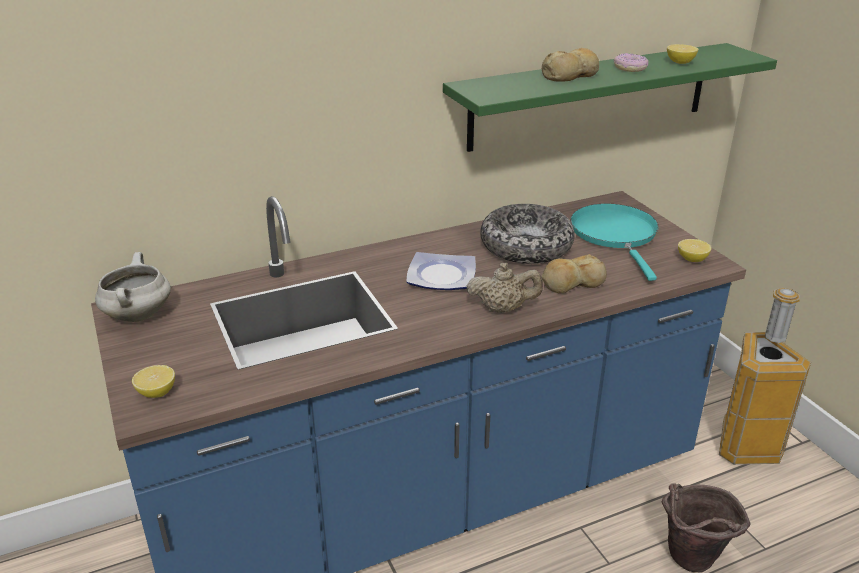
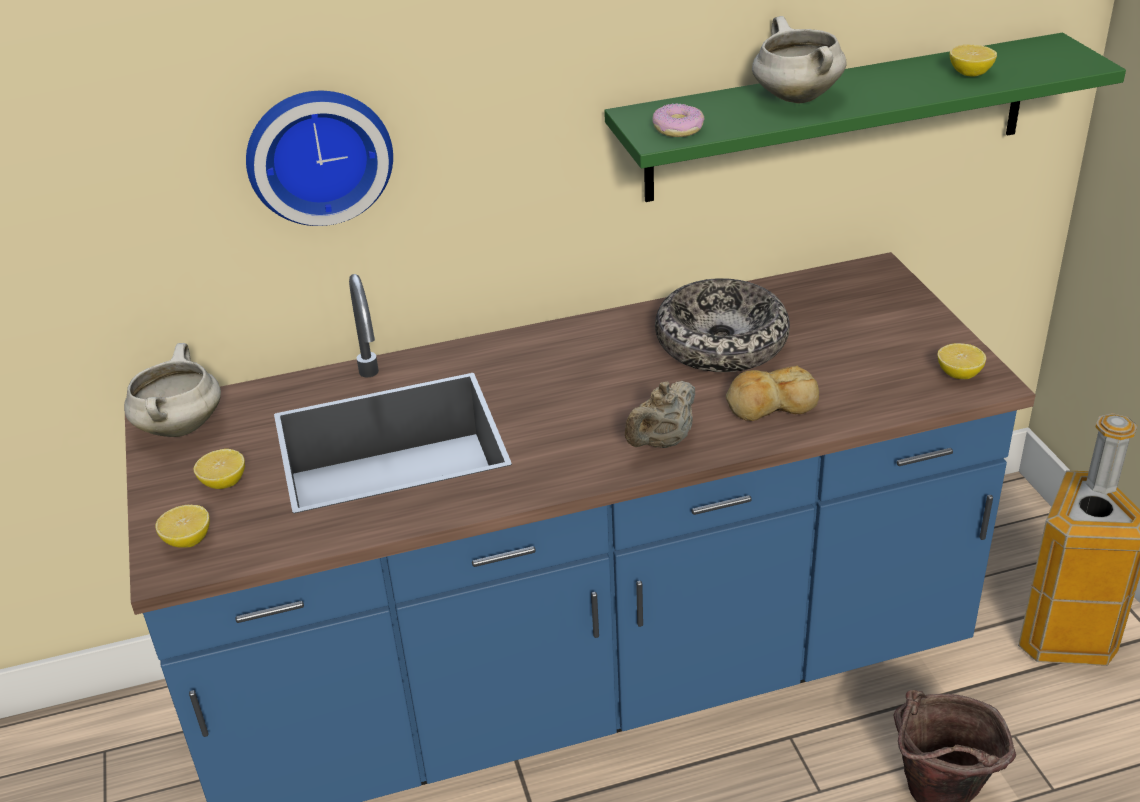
camera: 10 degrees right, 5 degrees up
(179, 351) = (224, 482): none -> lemon
(243, 109) = (318, 154): none -> wall clock
(443, 275) = (592, 385): plate -> none
(503, 309) = (662, 442): beige teapot -> beige teapot turned 120 degrees clockwise
(571, 75) = (795, 97): bread -> white cooking pot
(615, 235) = (858, 328): turquoise frying pan -> none
(630, 68) = (889, 84): donut -> donut (678, 128)

